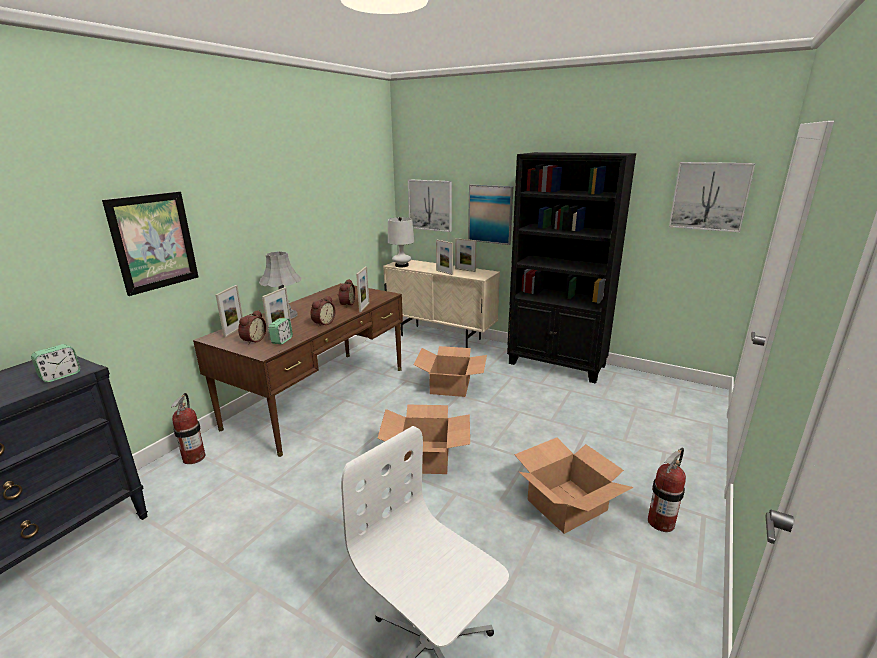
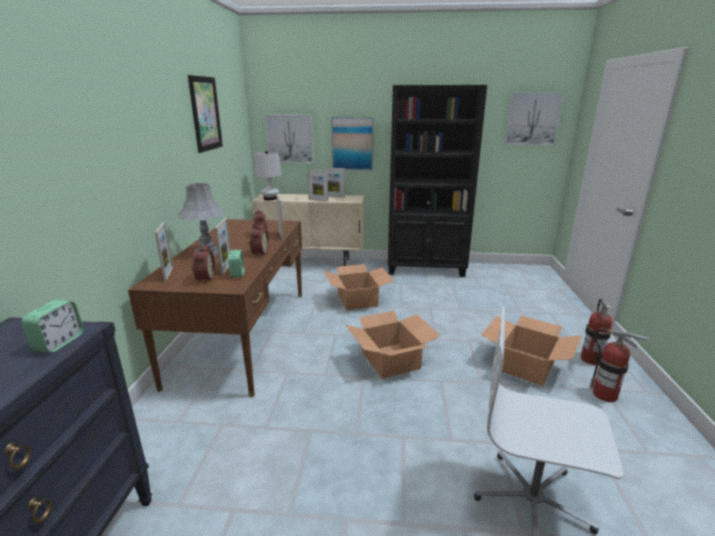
camera: 25 degrees left, 0 degrees up
(154, 242) = (81, 173): picture -> picture (205, 114)
(194, 457) = (152, 425): fire extinguisher -> fire extinguisher (605, 394)

